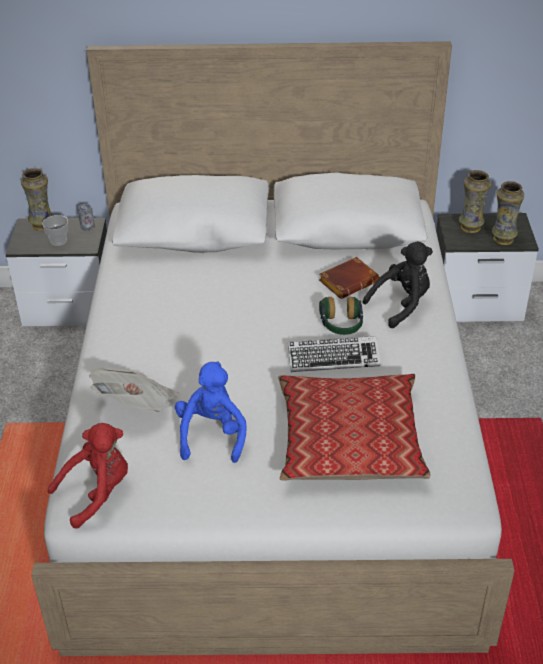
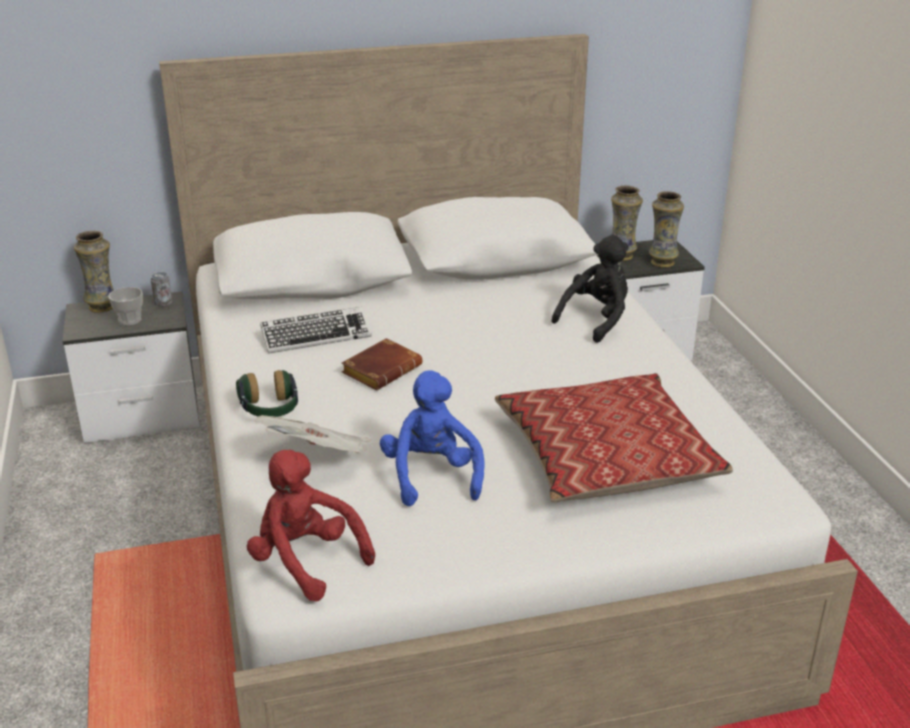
camera: 15 degrees left, 10 degrees down
(97, 492) = (305, 561): red plush toy -> red plush toy turned 90 degrees counterclockwise
(333, 358) = (544, 379): keyboard -> keyboard (316, 336)
(341, 325) = (537, 347): headphones -> headphones (270, 409)
(348, 281) = (523, 305): brown book -> brown book (382, 369)

